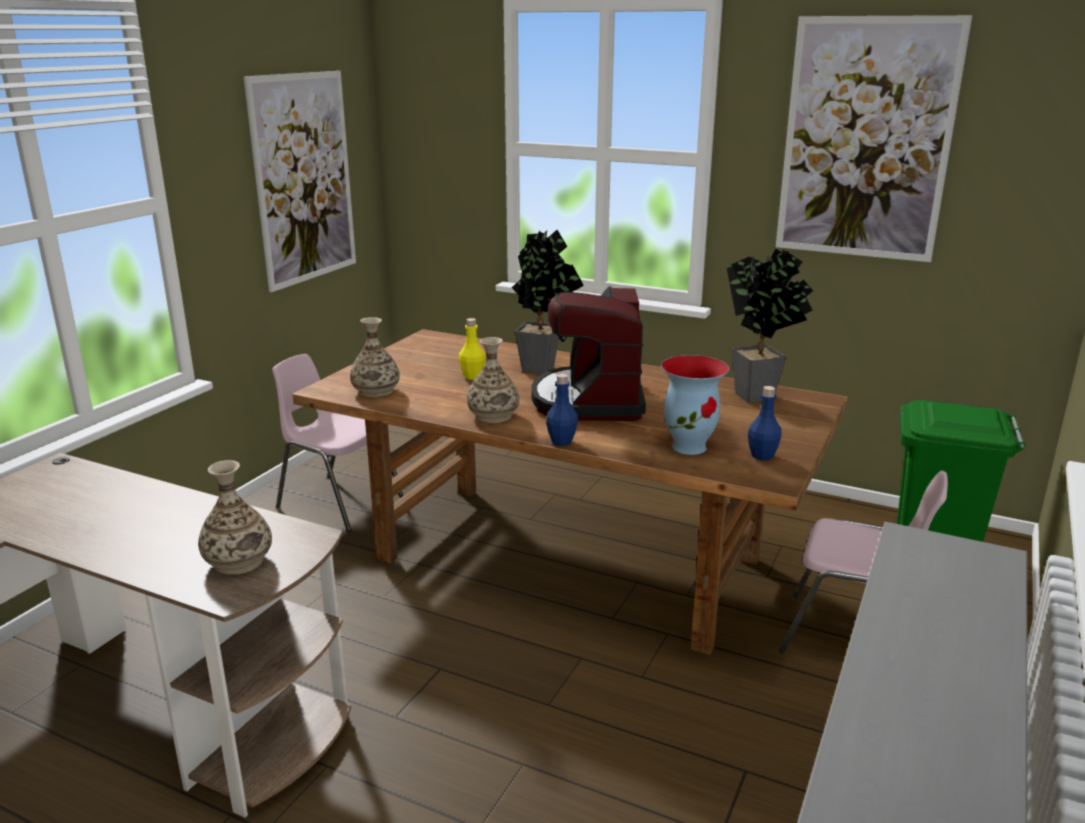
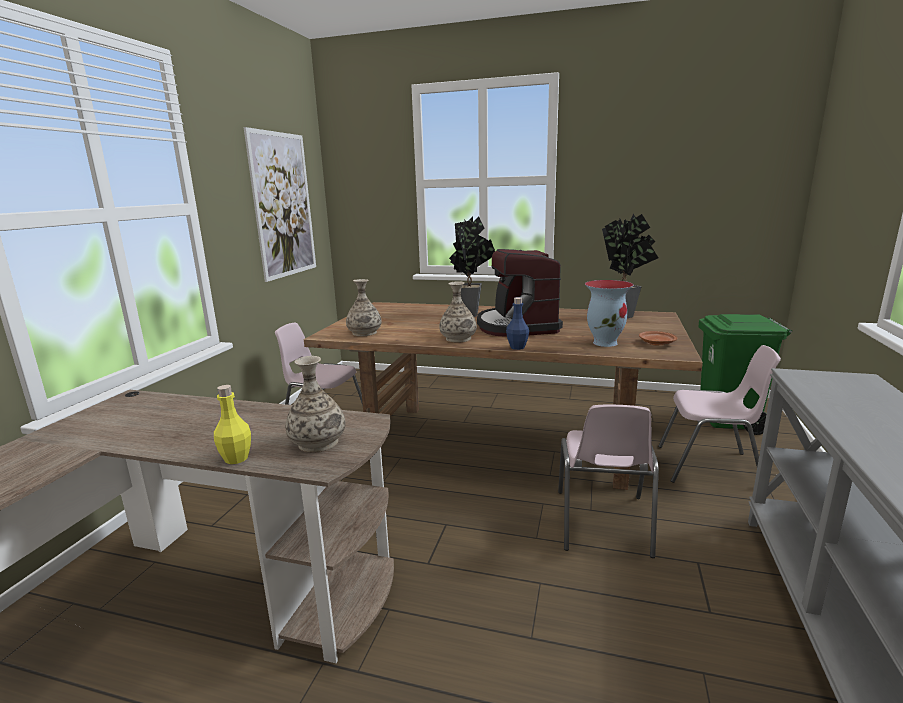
camera: 10 degrees left, 5 degrees down
(472, 376) = (427, 321): yellow bottle -> yellow bottle (236, 458)
(647, 698) = (602, 523): none -> pink chair
(762, 456) = (656, 343): blue bottle -> brown plate
(866, 140) = (656, 158): picture -> none

